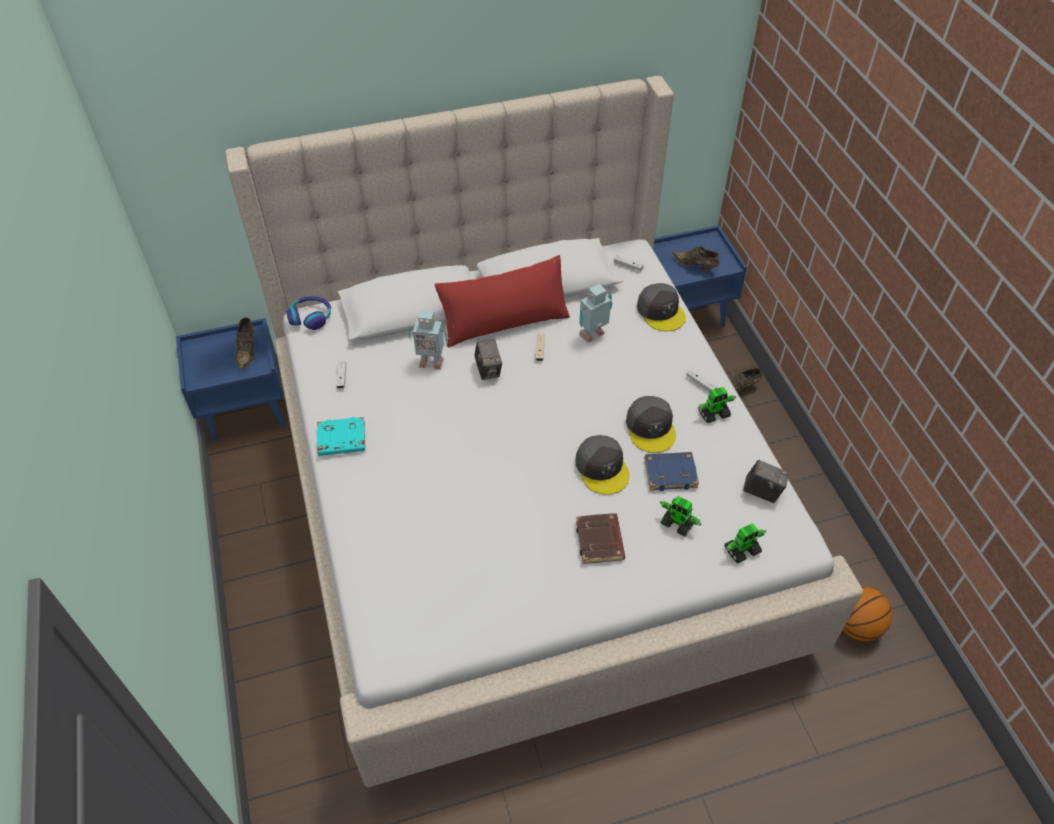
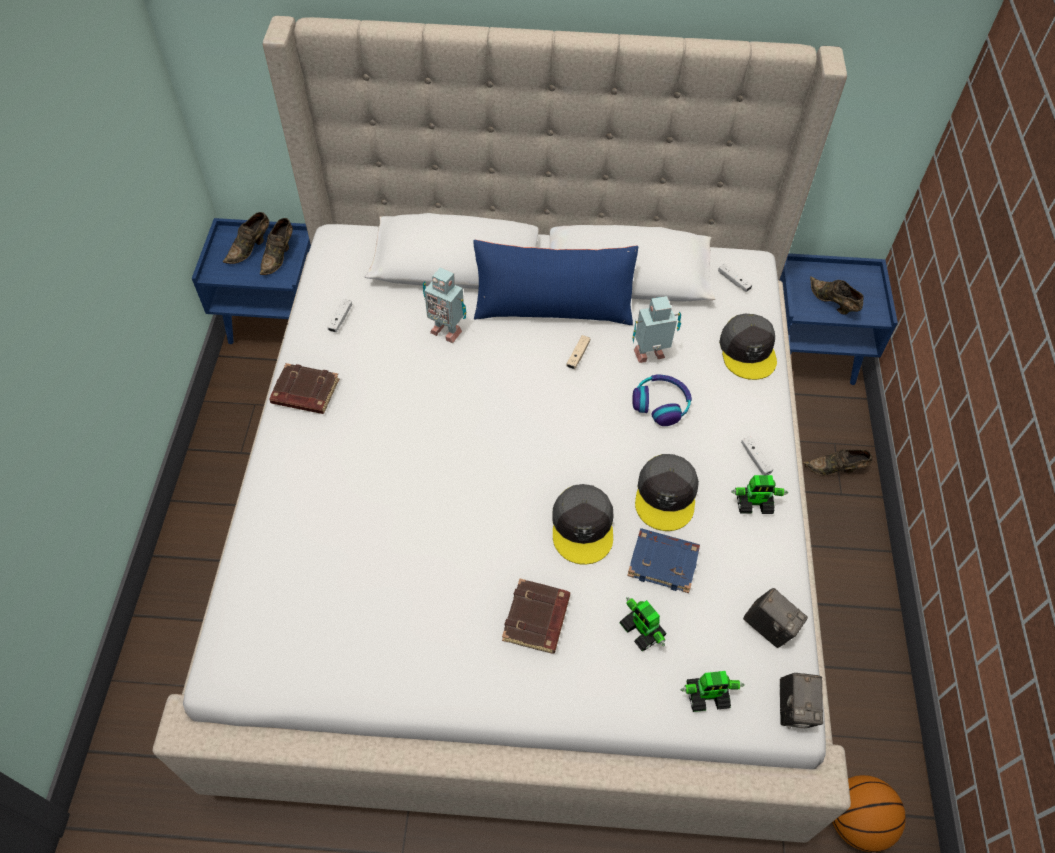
camera: 20 degrees right, 5 degrees up
(219, 351) = (250, 248): none -> brown shoe
(311, 317) = (342, 238): headphones -> headphones (661, 404)
(341, 440) = (304, 393): turquoise book -> brown book
(488, 370) = (507, 361): camera -> camera (794, 708)
(504, 322) = (553, 308): red pillow -> blue pillow

